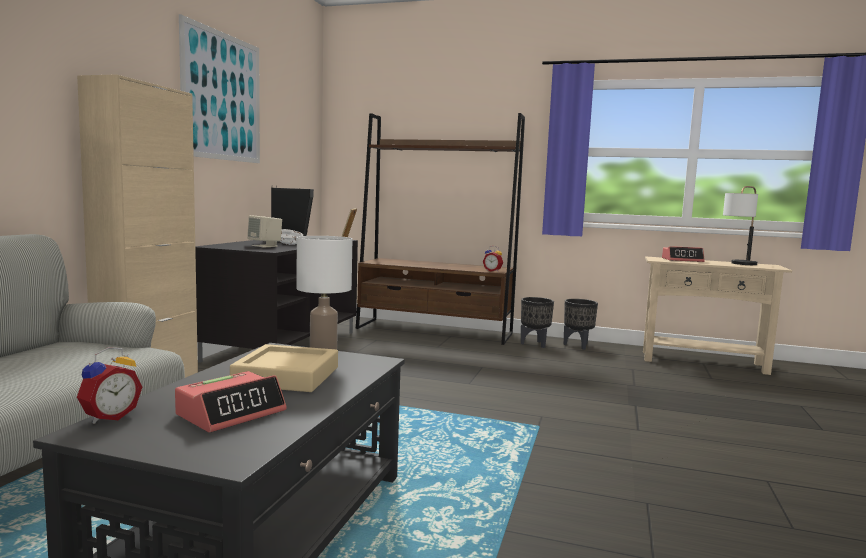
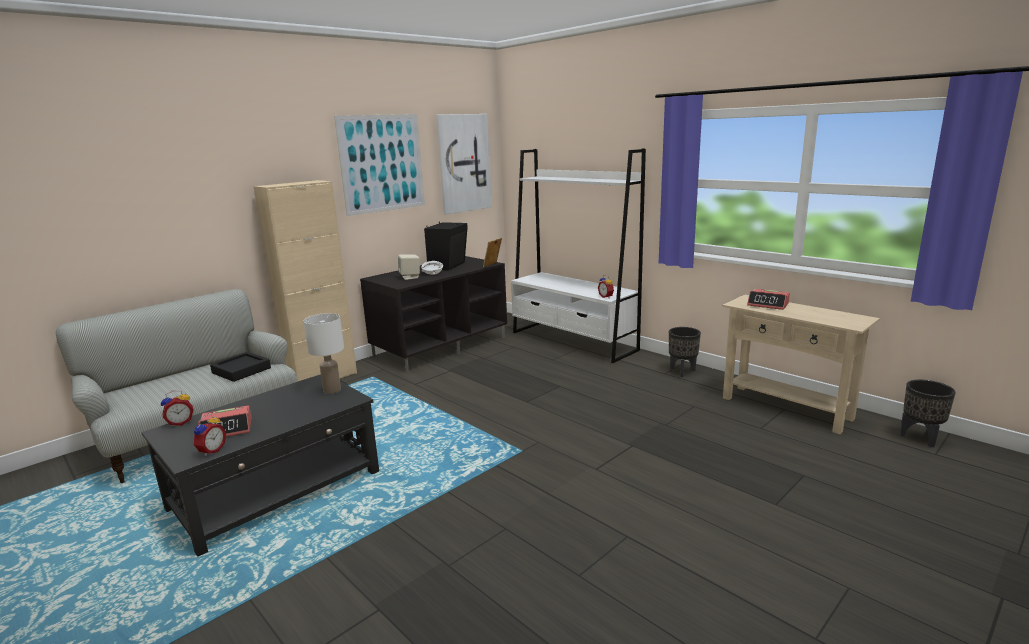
camera: 30 degrees right, 10 degrees up
(91, 357) = (241, 370): none -> black tray
(256, 441) = (211, 451): none -> alarm clock
(286, 376) = (289, 405): beige tray -> none
(294, 123) = (464, 163): none -> picture
(434, 331) = (573, 341): brown bookcase -> white bookcase
(535, 344) = (642, 365): black planter -> black planter (920, 438)
(738, 264) = (819, 315): table lamp -> none

